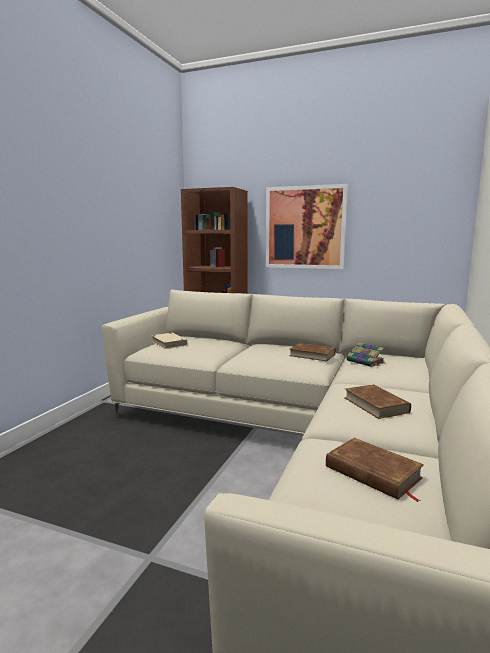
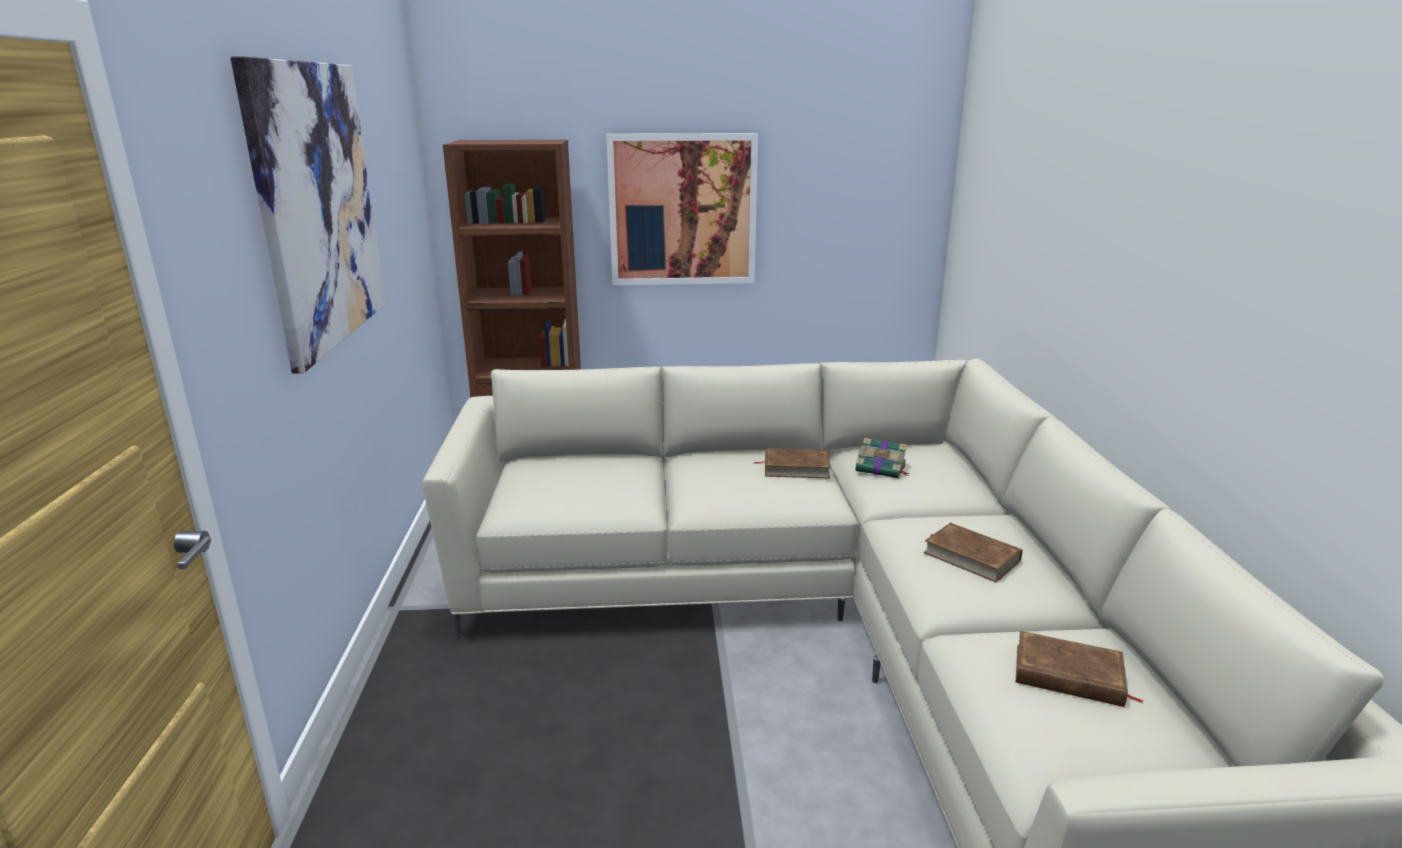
camera: 25 degrees left, 10 degrees up
(82, 192) = (318, 206): none -> picture
(169, 343) = (535, 483): beige book -> none

